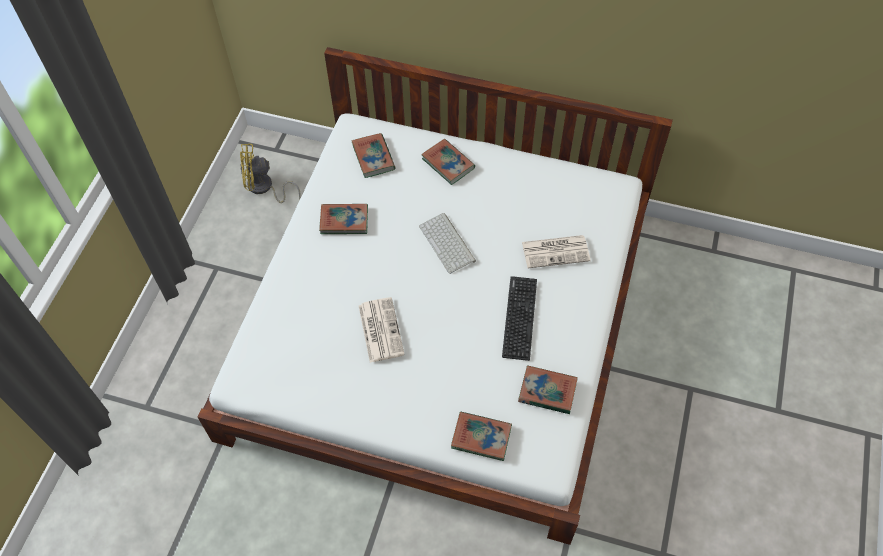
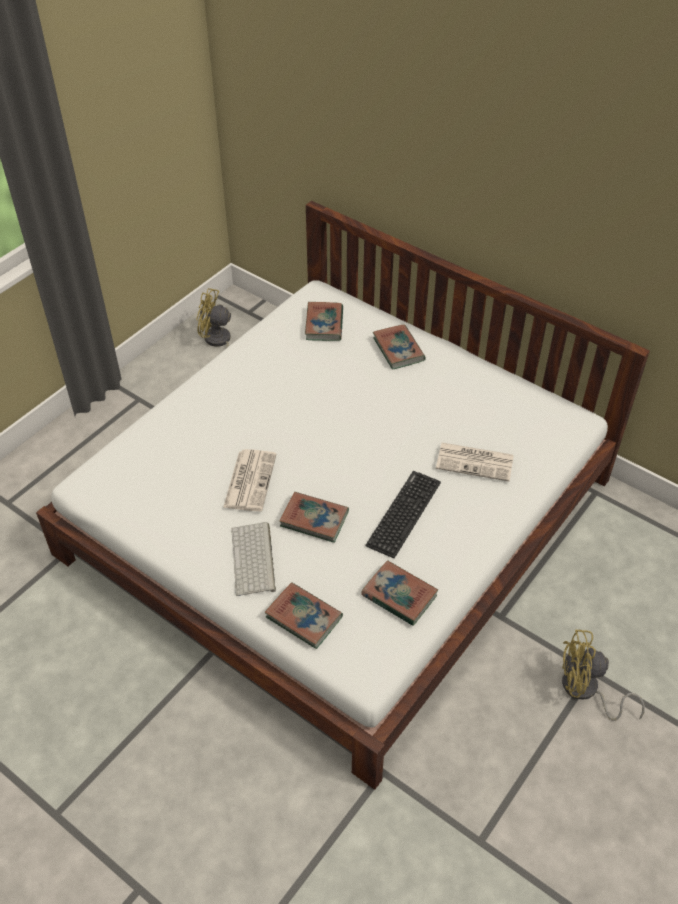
camera: 20 degrees right, 10 degrees down
(344, 221) = (265, 372): book -> book (314, 519)
(448, 243) = (362, 422): keyboard -> keyboard (254, 560)
(692, 406) = (585, 691): none -> yellow fan

